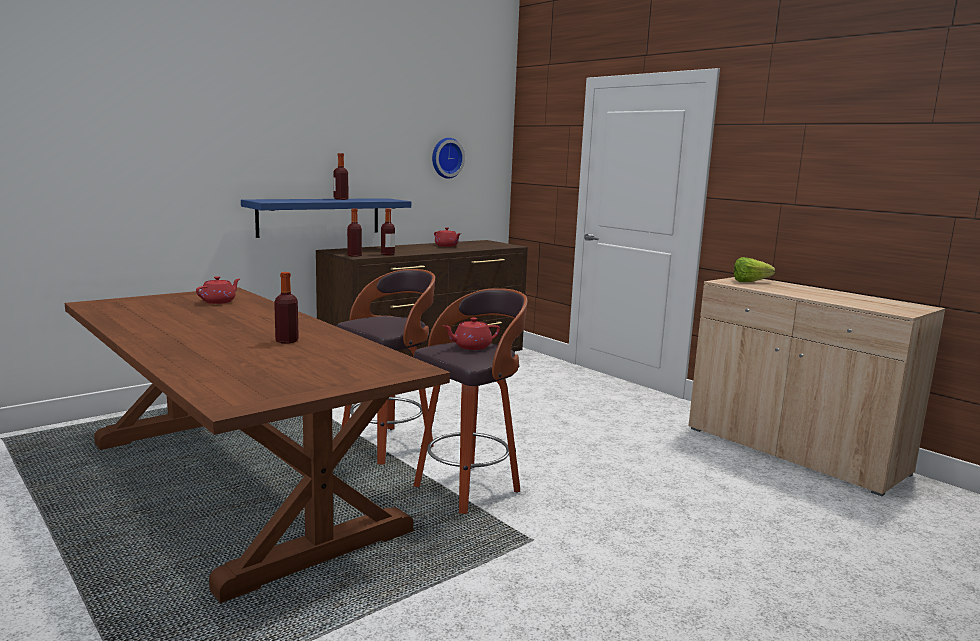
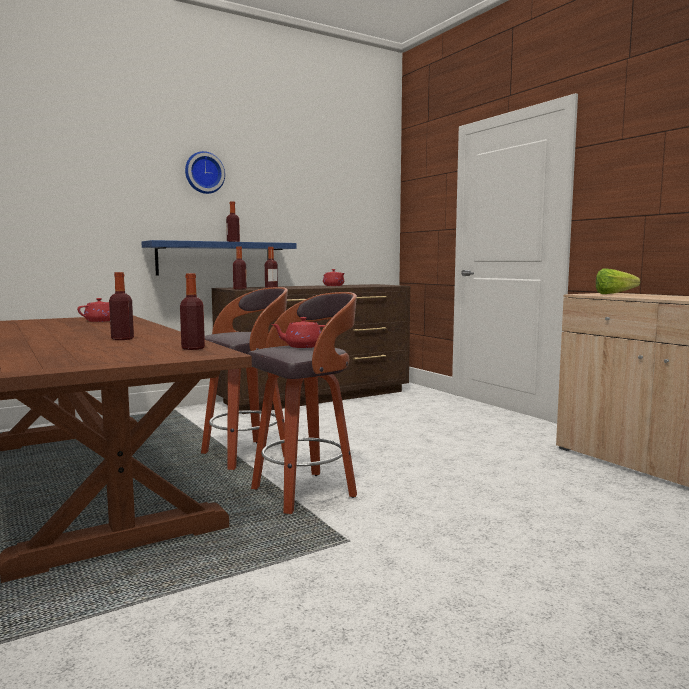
camera: 10 degrees right, 5 degrees down
(380, 359) = (193, 348): none -> bottle
(446, 158) = (335, 209): wall clock -> wall clock (204, 173)

